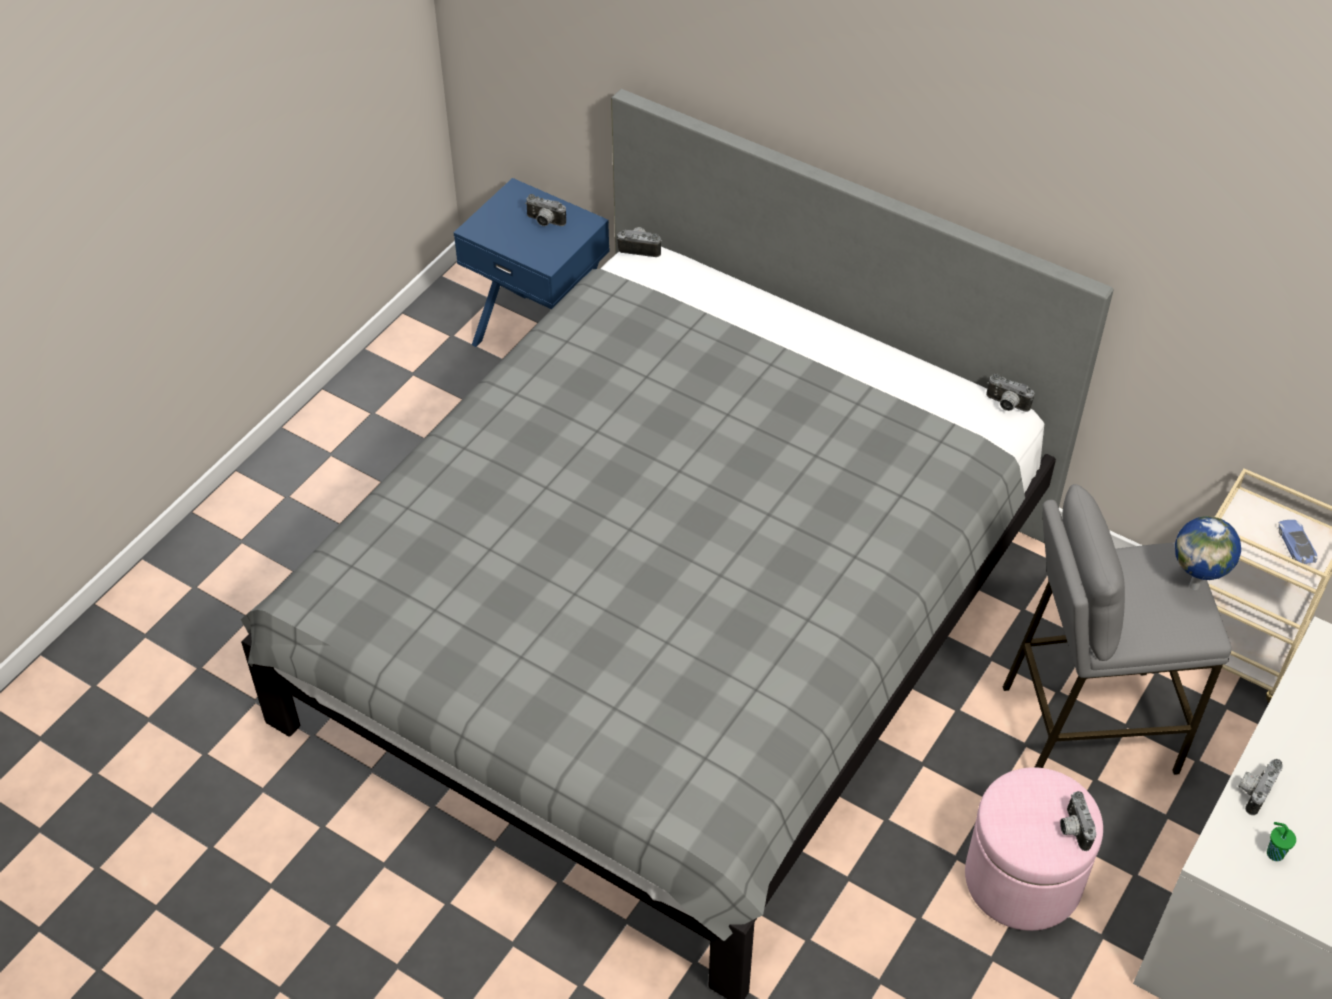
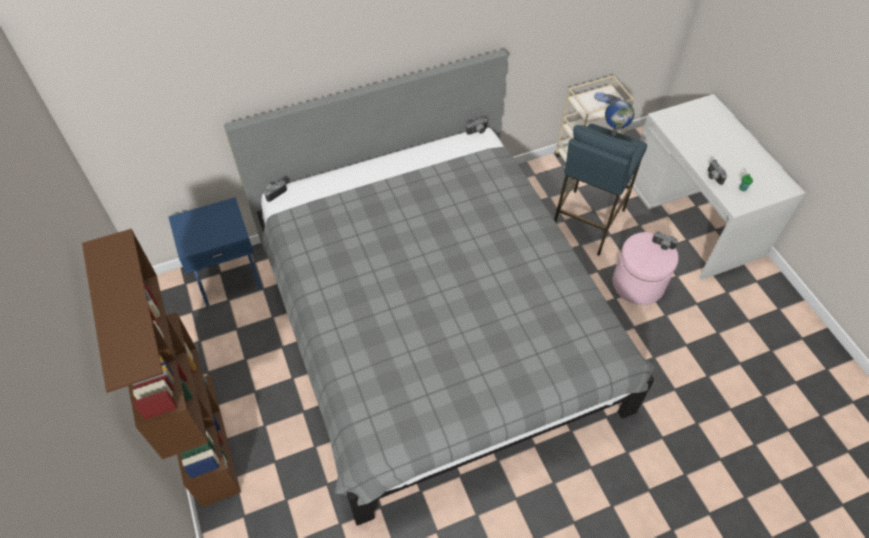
camera: 55 degrees left, 5 degrees up
(275, 474) = (205, 437): none -> brown bookcase
(544, 222) = (211, 220): camera -> none
(1087, 727) = (586, 222): grey stool -> blue stool

